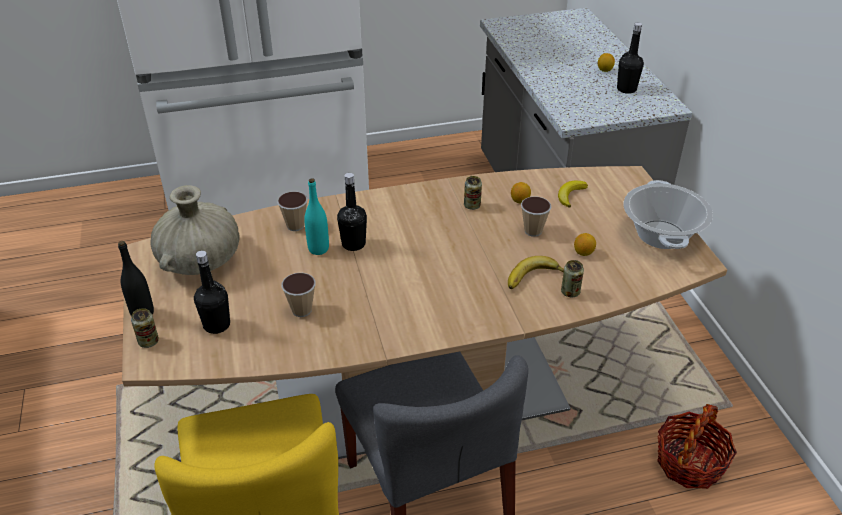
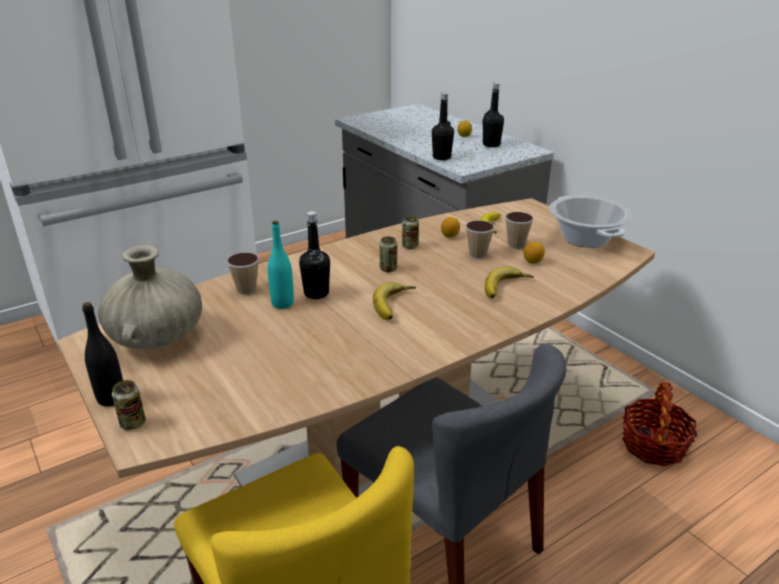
camera: 20 degrees left, 10 degrees down
(217, 325) = (208, 390): black bottle -> black bottle (441, 157)
(301, 310) = (297, 357): cup -> cup (516, 245)
(417, 275) = (396, 305): none -> banana
(570, 292) = (544, 291): can -> can (388, 269)

